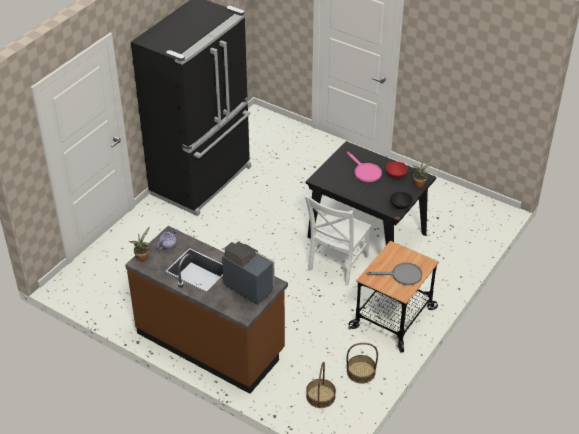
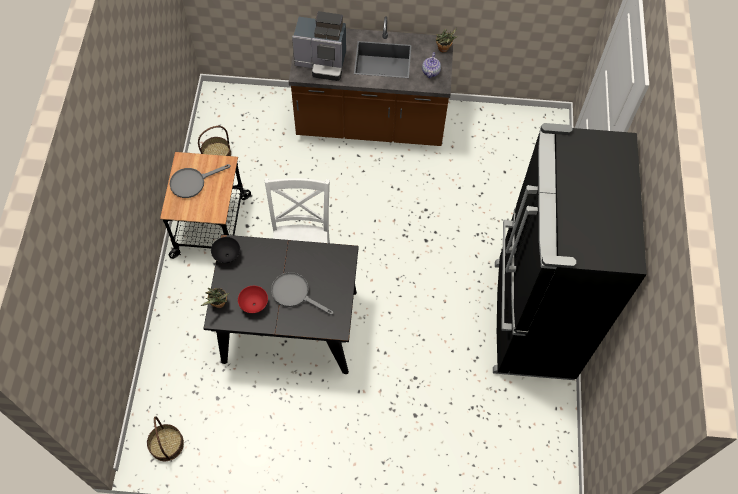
camera: 150 degrees right, 20 degrees up
(320, 396) = (241, 116): basket -> basket (166, 444)
(365, 172) = (295, 293): pink frying pan -> grey frying pan

